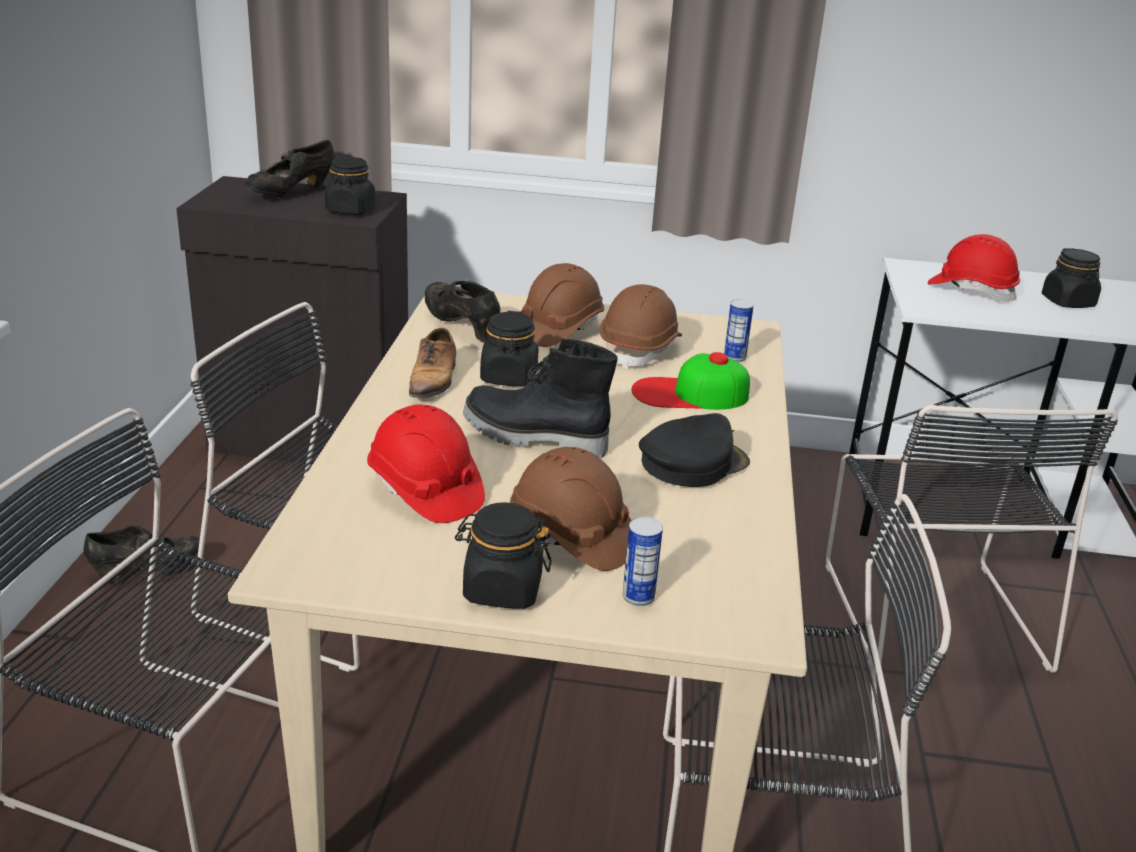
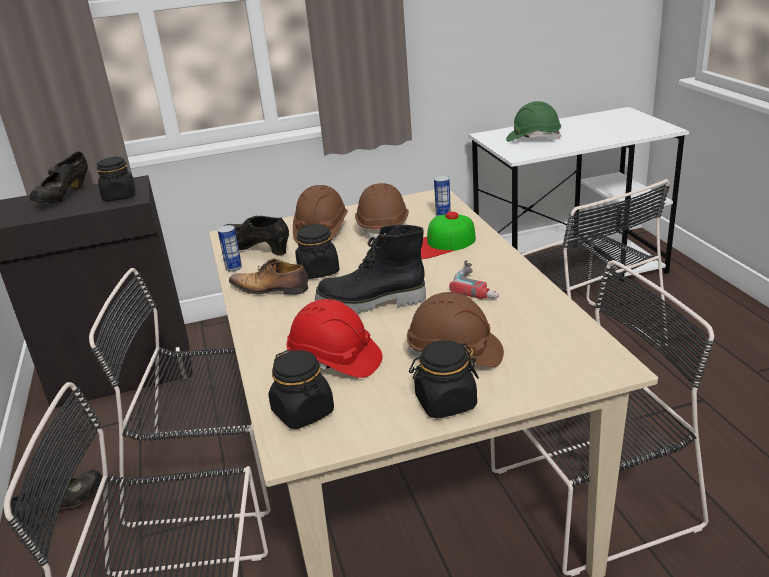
camera: 20 degrees left, 0 degrees up
(433, 380) = (271, 289): shoe -> shoe turned 120 degrees clockwise
(638, 597) = (529, 374): can -> can (233, 268)
(692, 462) = (480, 284): black cap -> power drill
(971, 290) = (533, 138): red hard hat -> green hard hat
(1068, 302) = (587, 130): black jar -> black jar (303, 412)

